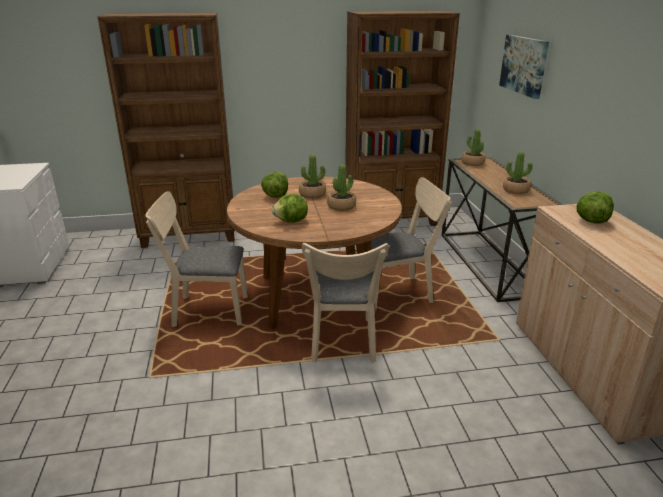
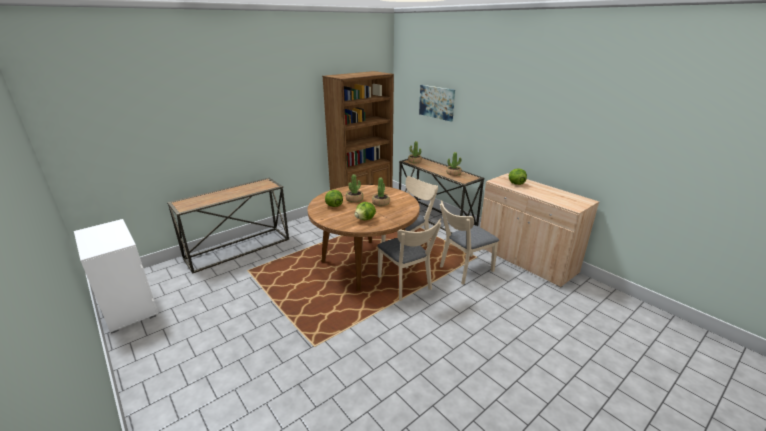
camera: 30 degrees left, 0 degrees up
(190, 235) = (238, 248): brown bookcase -> console table
(204, 311) = (305, 294): beige chair -> beige chair (463, 270)

